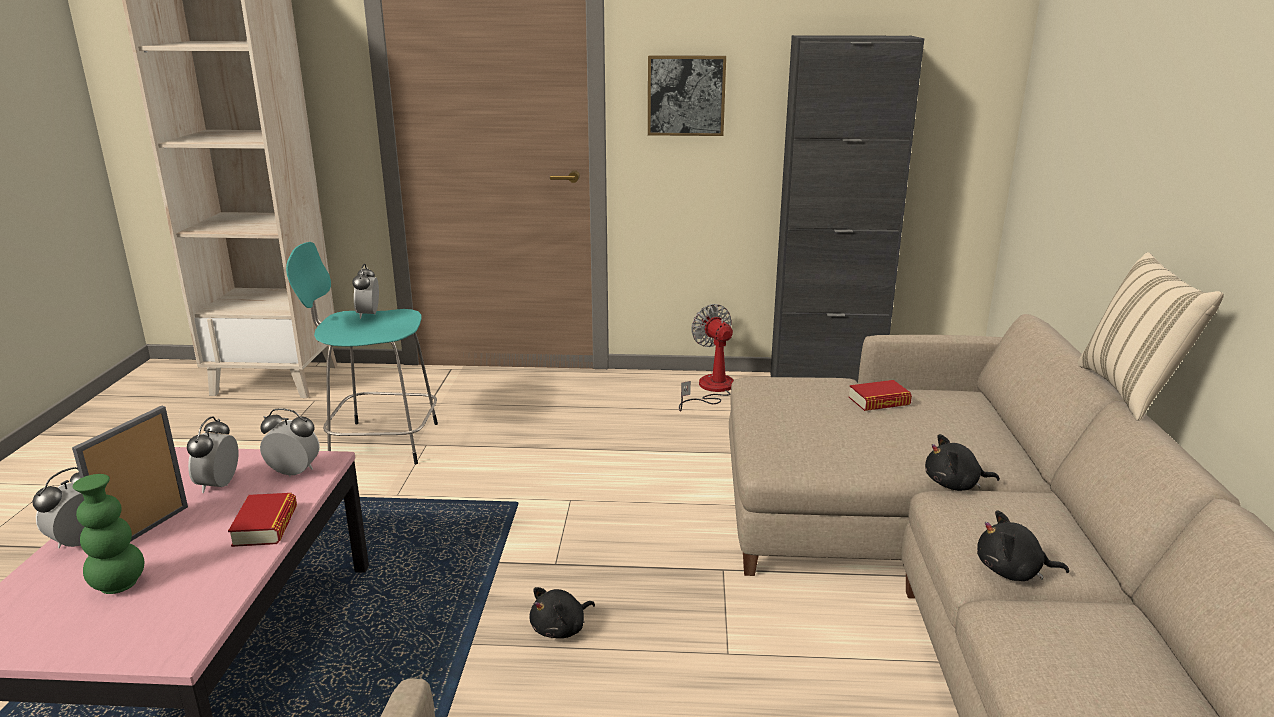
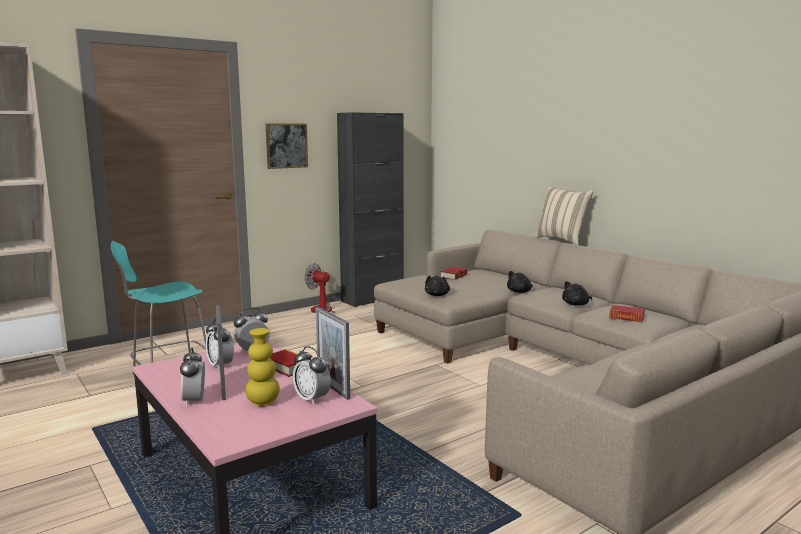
camera: 40 degrees left, 10 degrees down
(119, 585) = (263, 403): green vase -> yellow vase
(225, 600) = (333, 388): none -> picture frame
(369, 314) = (153, 288): alarm clock -> alarm clock (312, 399)
(561, 629) = (405, 402): black plush toy -> black plush toy (437, 295)
(1060, 668) = (626, 317): none -> book

